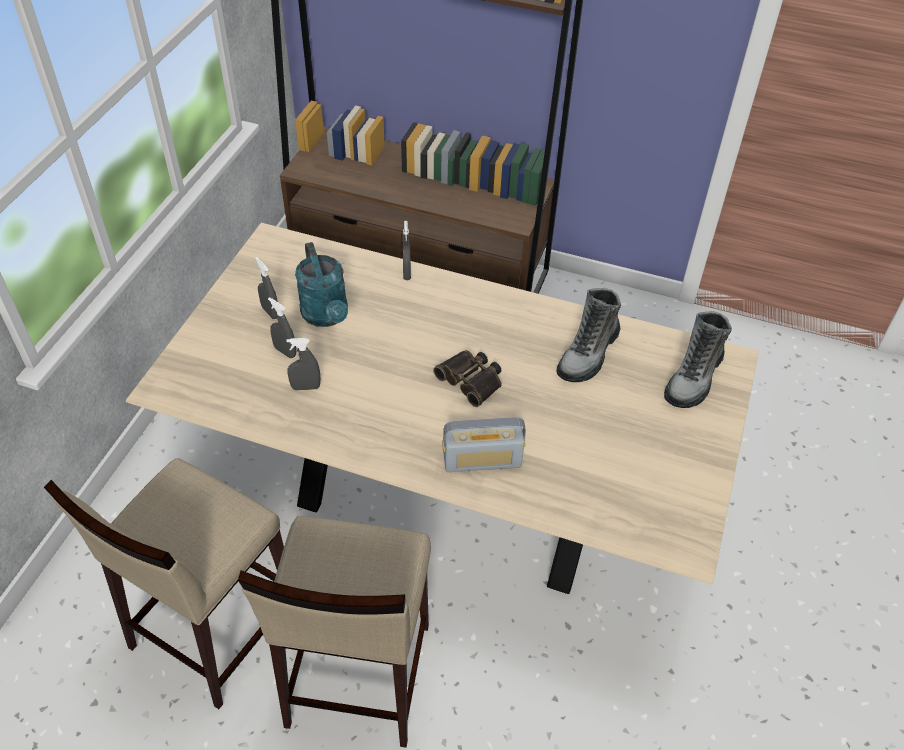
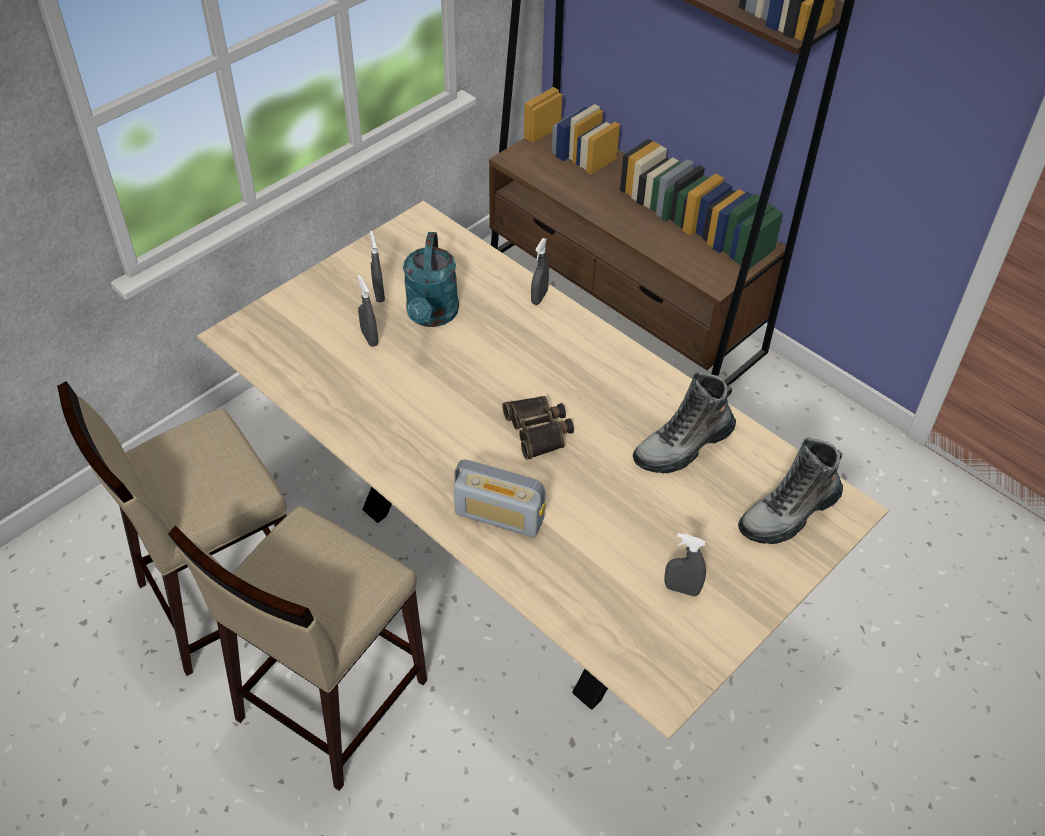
camera: 25 degrees right, 0 degrees up
(306, 387) = (368, 380): grey spray bottle -> grey spray bottle (681, 589)

